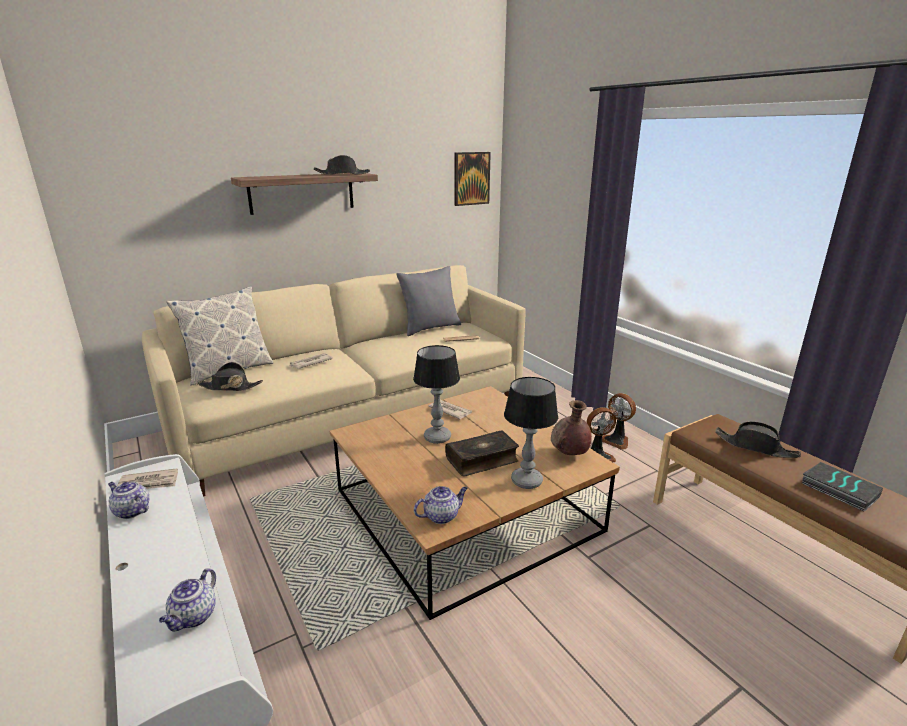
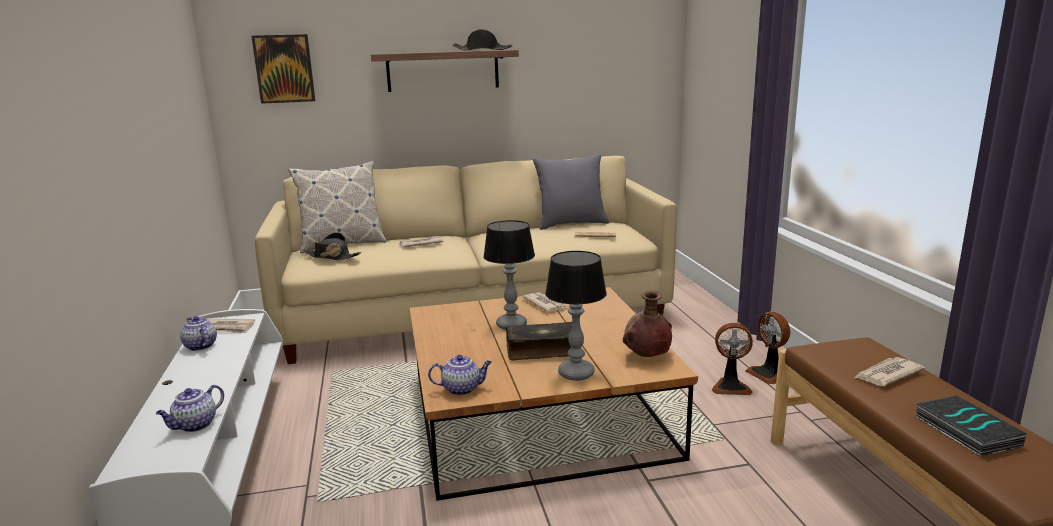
camera: 20 degrees right, 5 degrees down
(471, 178) = (644, 57): picture -> picture (284, 69)
(755, 447) = (886, 374): black hat -> newspaper

